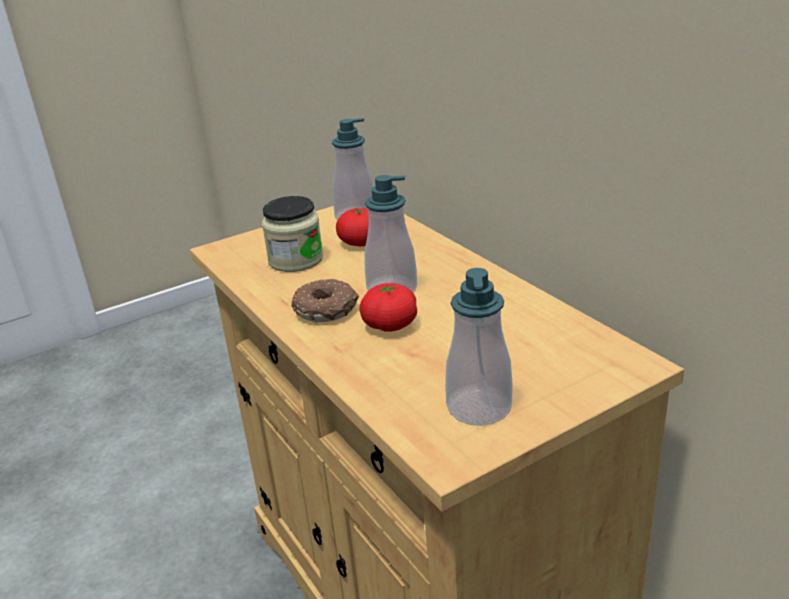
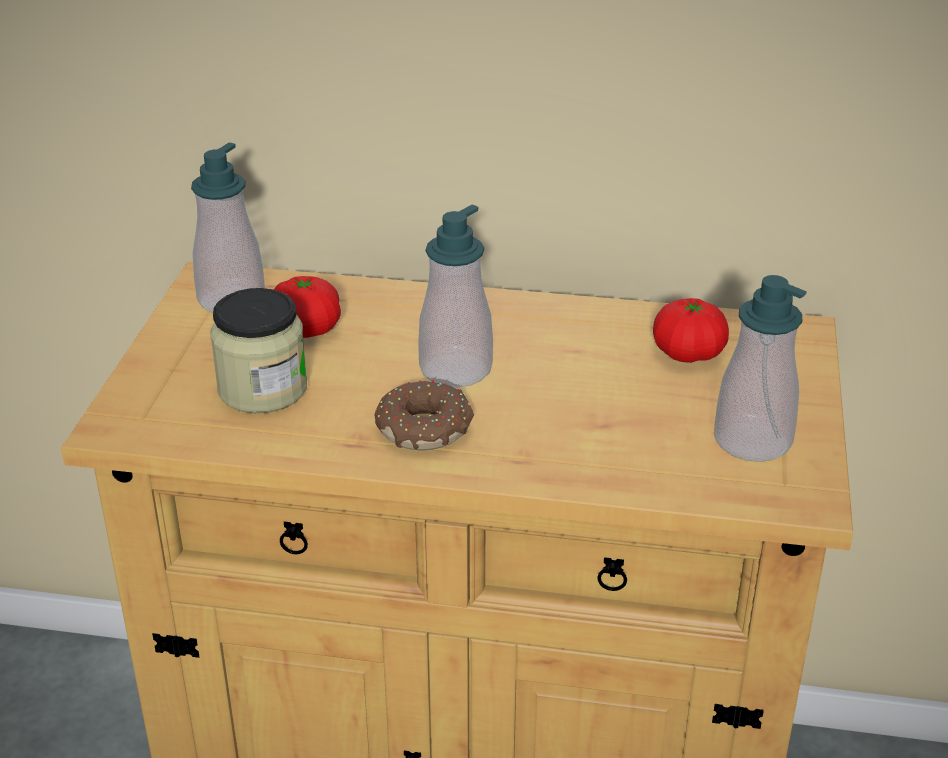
camera: 50 degrees left, 5 degrees up
(390, 325) = (527, 408): tomato -> tomato (688, 353)

